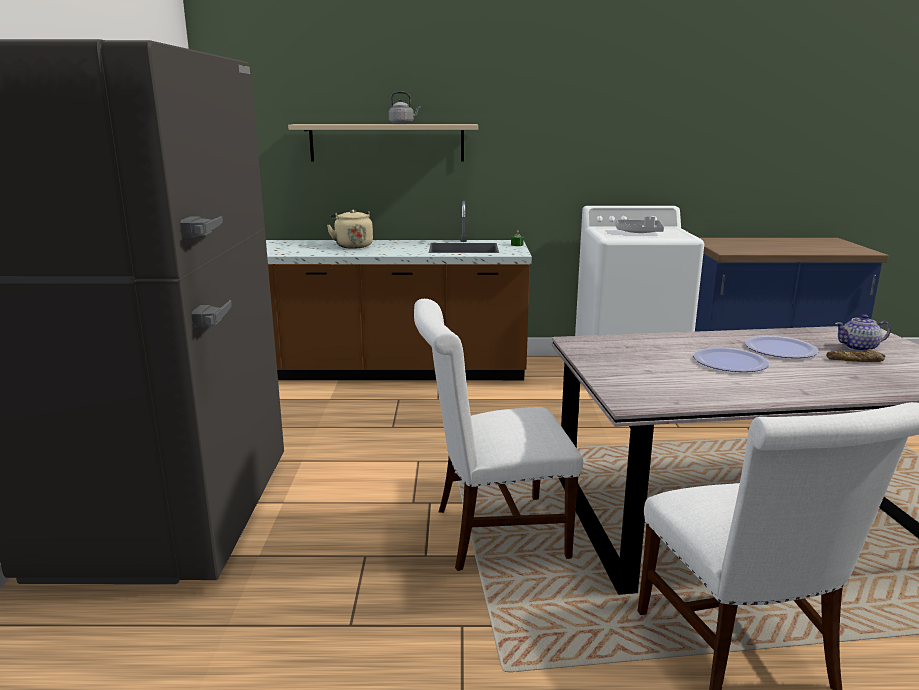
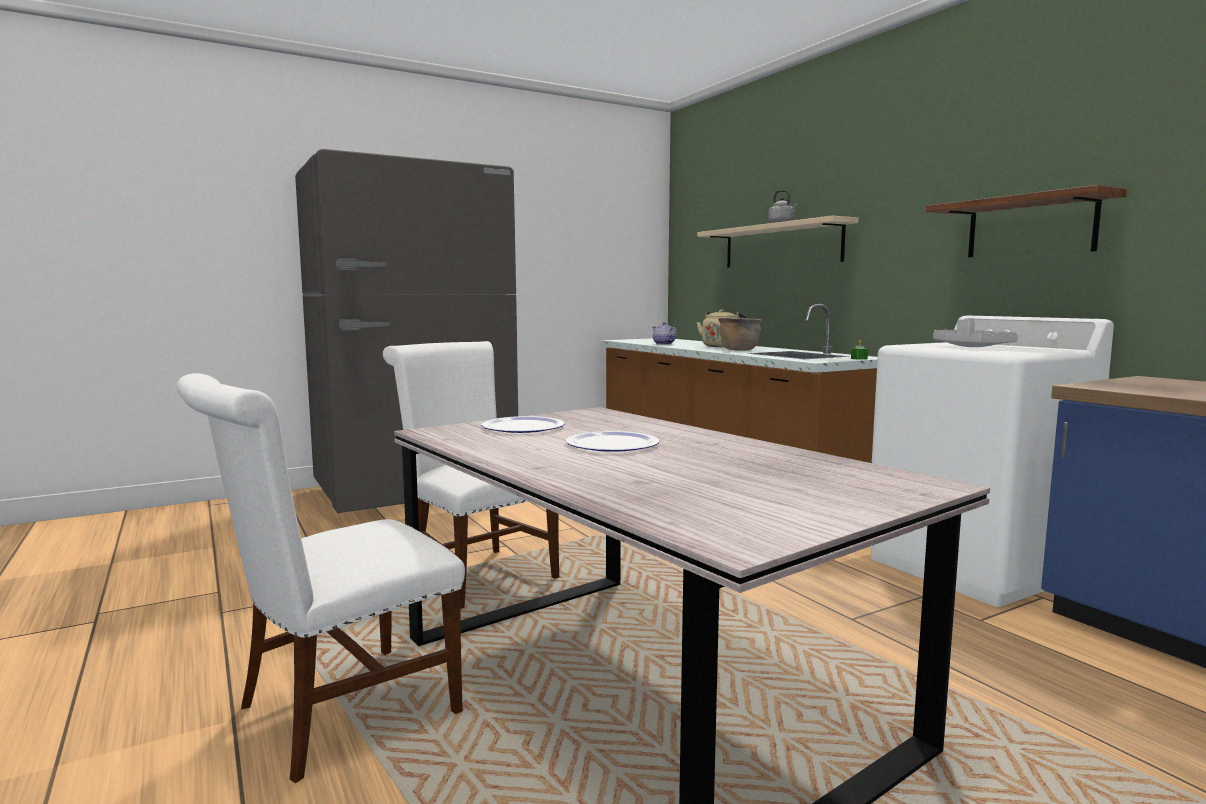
camera: 60 degrees right, 10 degrees down
(398, 249) = (739, 350): none -> brown cooking pot
(621, 144) = (1030, 227): none -> shelf
(780, 349) = (710, 455): plate -> plate (523, 427)
(855, 360) = (727, 481): bread -> none
(859, 348) = (805, 482): teapot -> teapot (663, 344)

